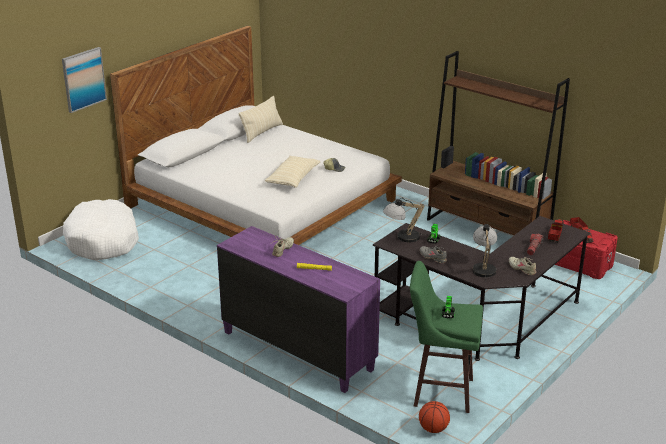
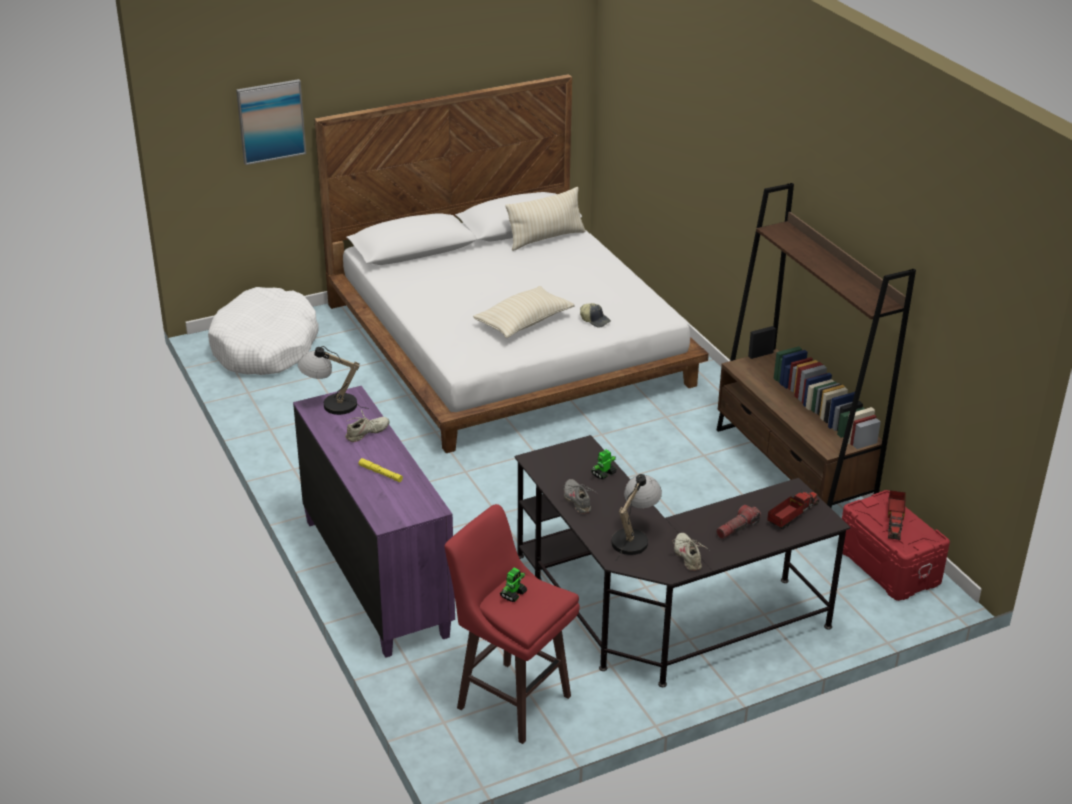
camera: 25 degrees right, 5 degrees up
(402, 237) = (563, 457): table lamp -> table lamp (331, 404)
(433, 429) = (455, 750): basketball -> none
(441, 392) = (511, 700): green stool -> red stool

